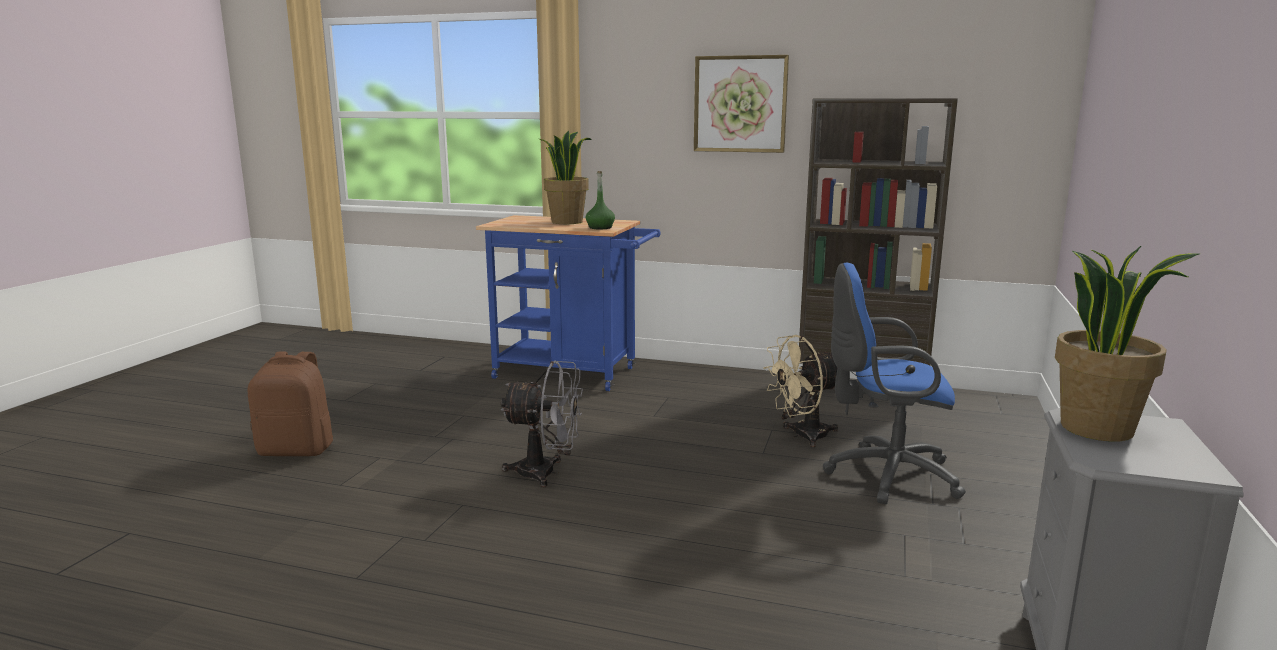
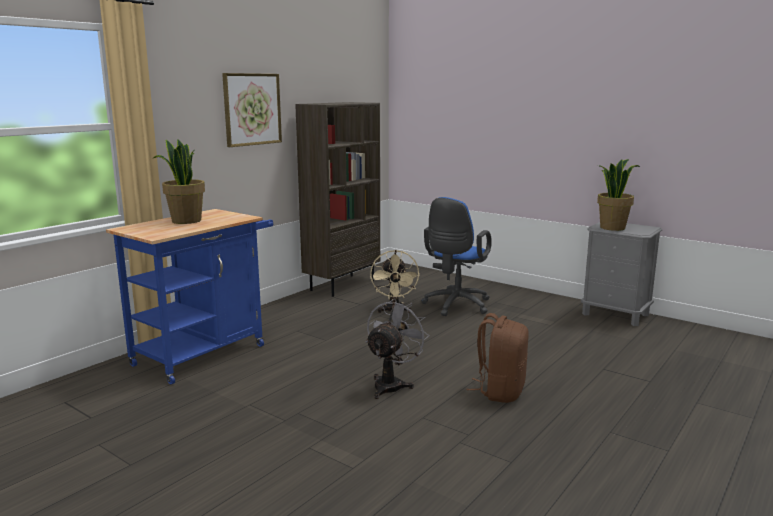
camera: 70 degrees left, 0 degrees up
(297, 450) = (251, 492): brown backpack -> brown backpack (500, 391)
(600, 227) = (234, 217): green bottle -> none

